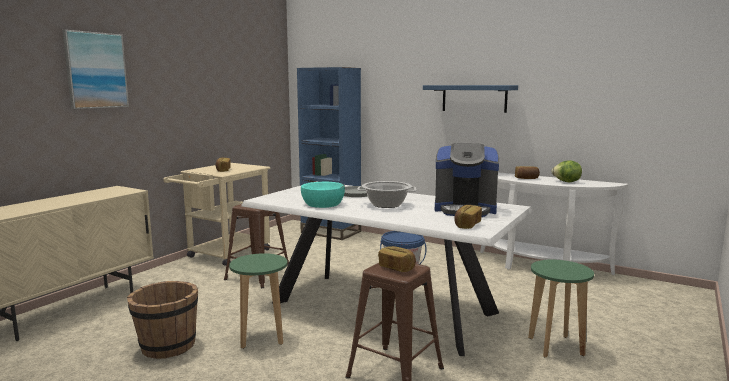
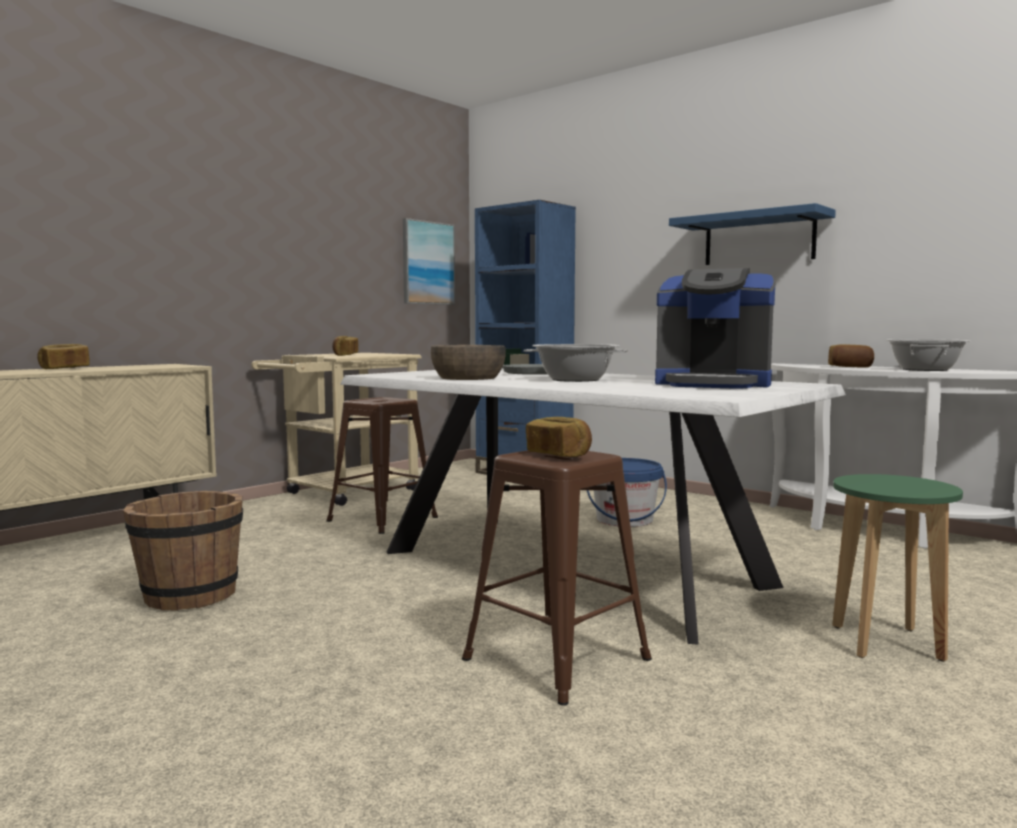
camera: 10 degrees right, 5 degrees down
(96, 70) = (151, 185): picture -> picture (427, 263)
(261, 337) = (345, 594): green stool -> none
(323, 204) = (468, 378): turquoise bowl -> brown bowl
(466, 225) = (703, 393): bread -> bread (64, 368)
(567, 182) = (925, 369): lettuce -> cooking pot

